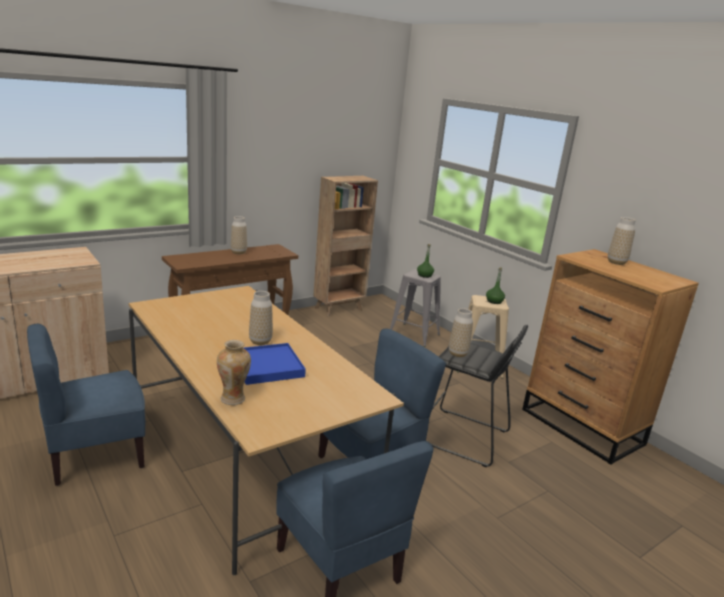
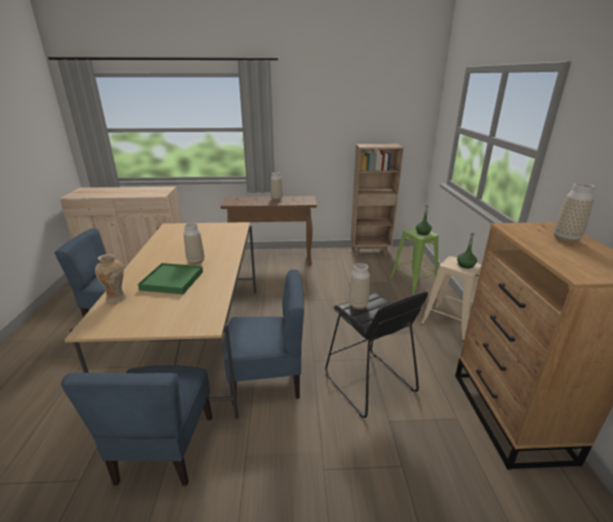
camera: 35 degrees right, 5 degrees up
(267, 366) = (172, 281): blue tray -> green tray
(413, 335) = (412, 283): grey stool -> green stool

